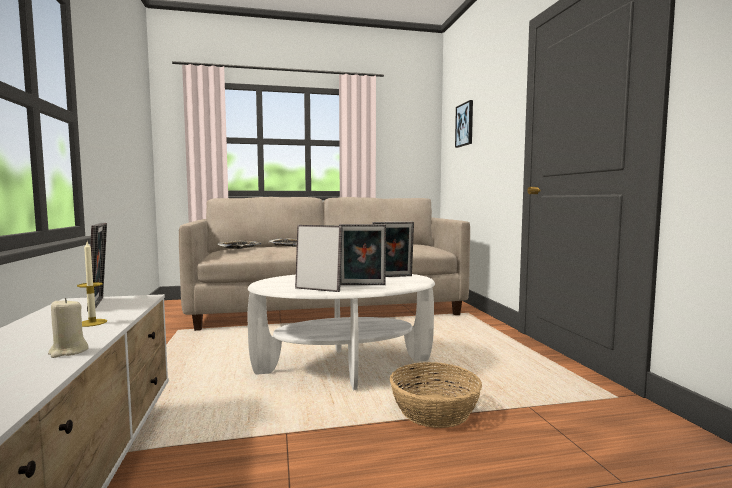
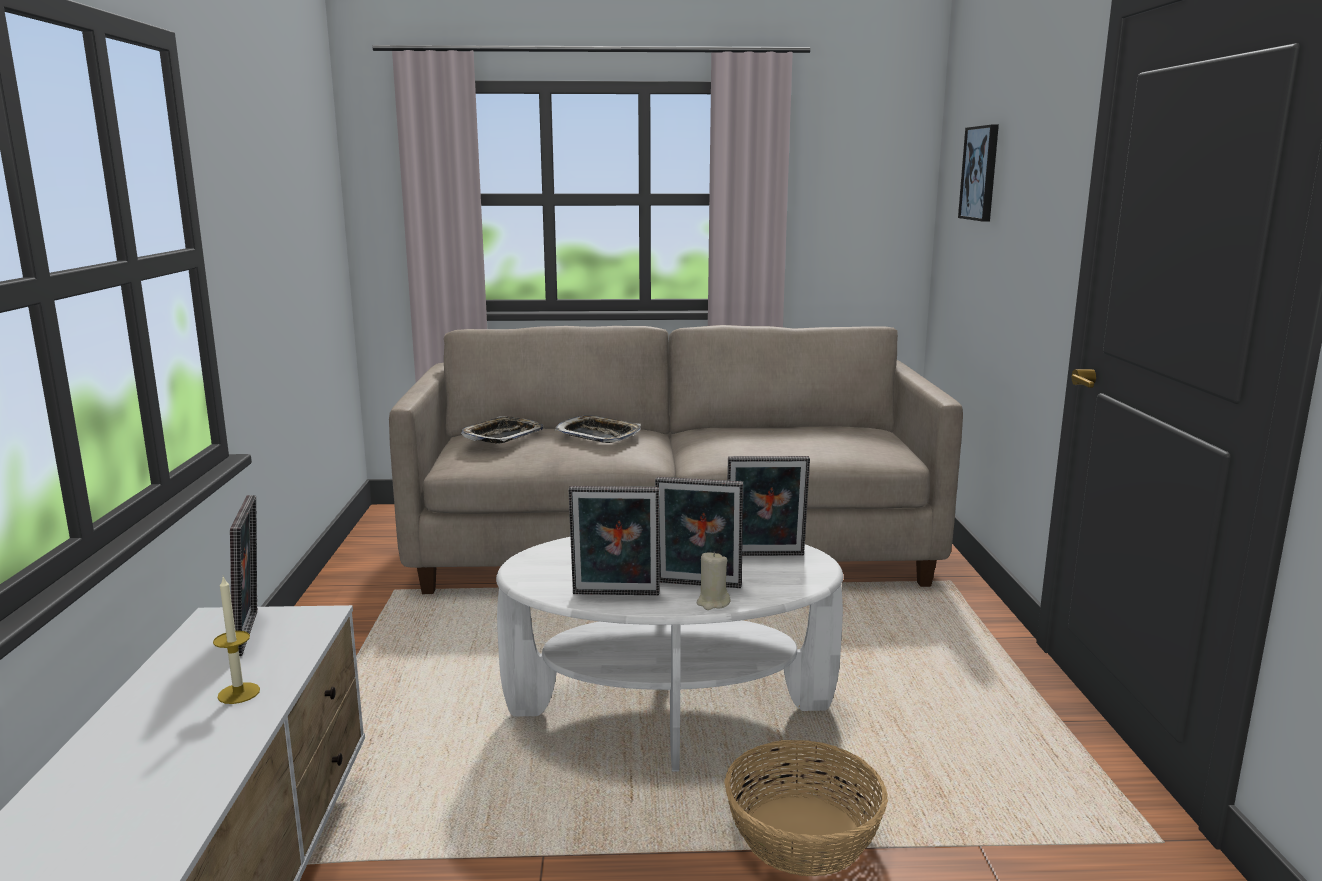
camera: 10 degrees right, 10 degrees up
(68, 352) = (205, 775): beige candle -> beige candle (712, 603)
(318, 289) = (615, 595): picture frame -> picture frame turned 150 degrees clockwise

